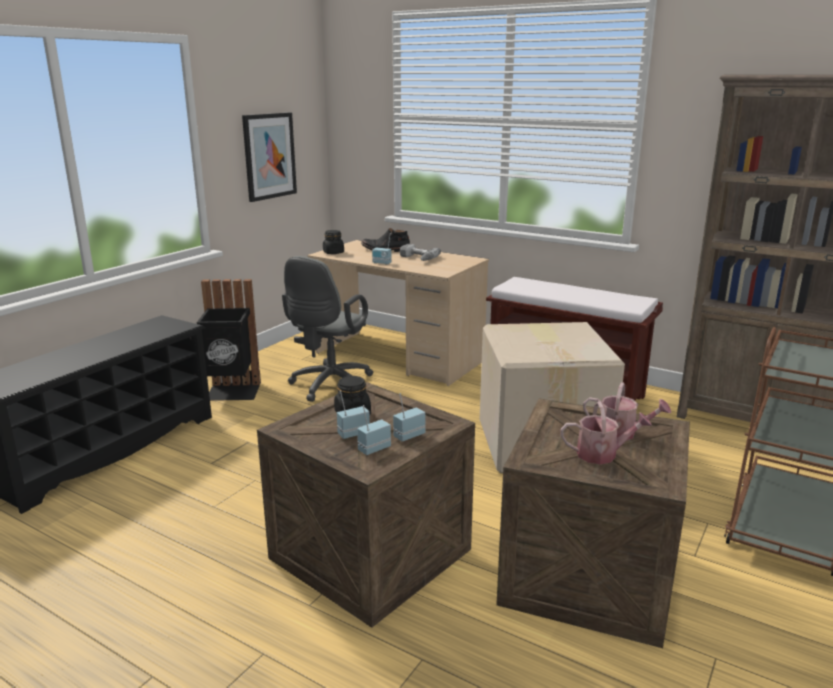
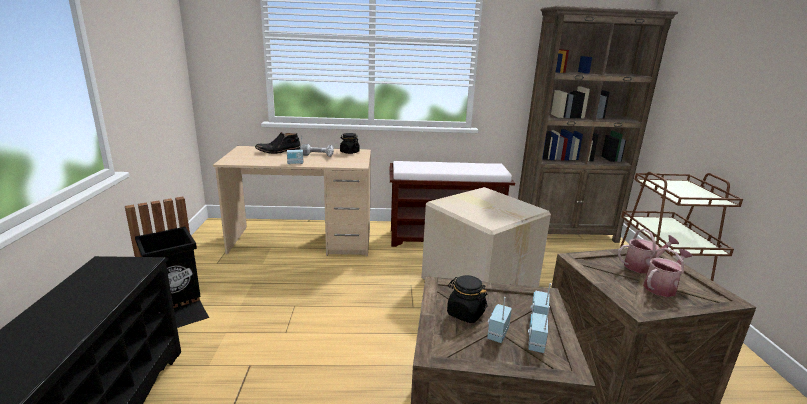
camera: 35 degrees left, 0 degrees up
(269, 156) = (149, 70): picture -> none
(329, 386) = (270, 282): grey office chair -> none
(333, 252) = (235, 159): black jar -> black jar (349, 152)

